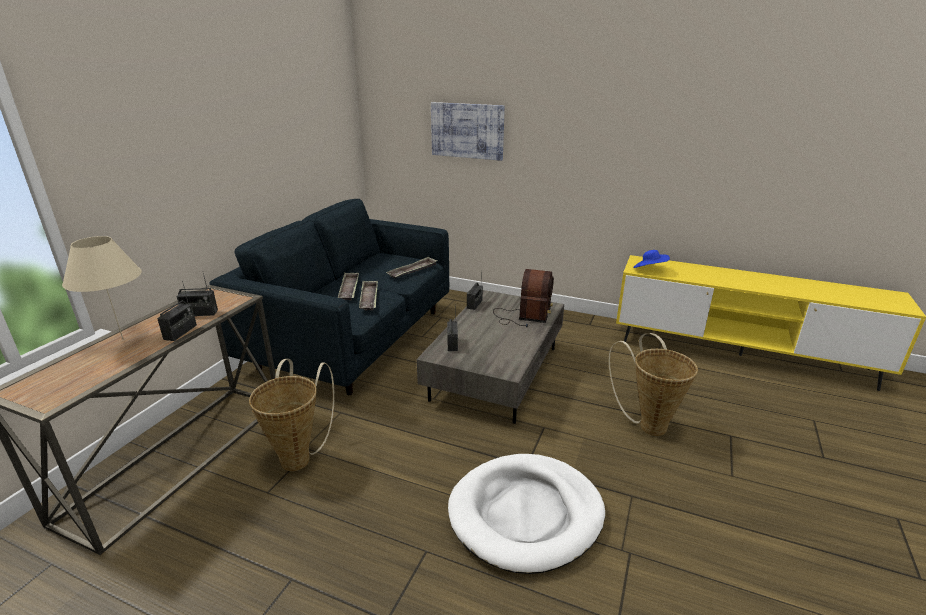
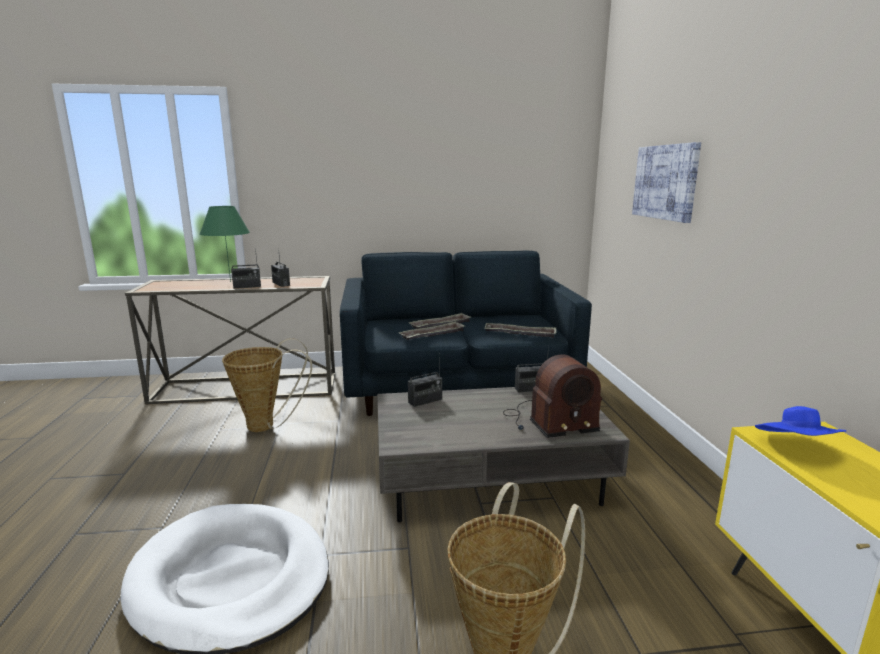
camera: 60 degrees right, 10 degrees down
(123, 339) = (230, 281): beige table lamp -> green table lamp

